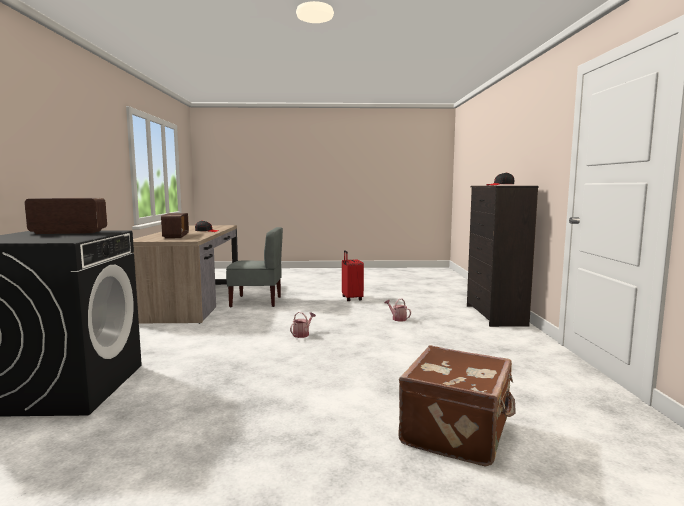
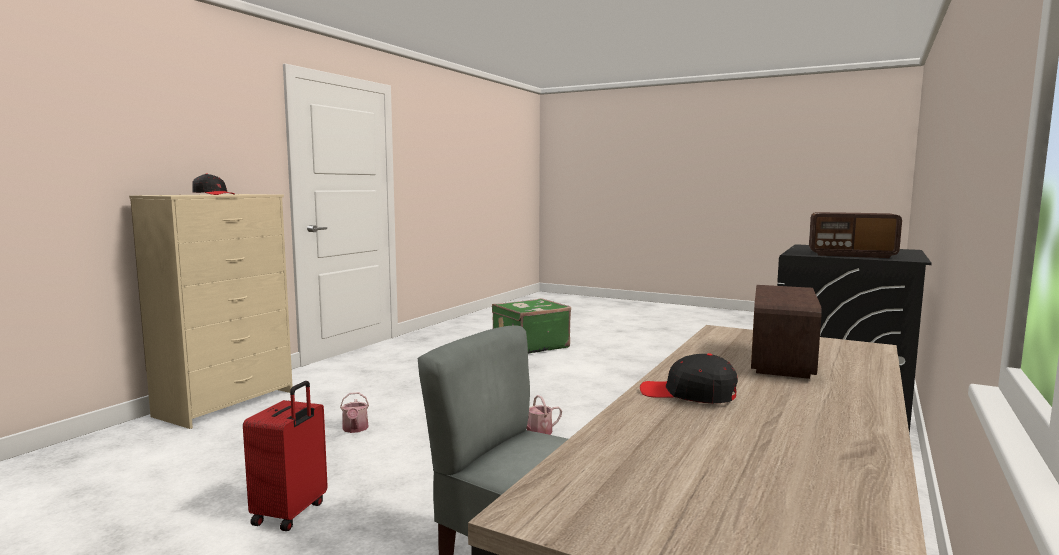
camera: 150 degrees left, 0 degrees up
(458, 432) = (529, 346): brown suitcase -> green suitcase
(495, 315) = (227, 404): black dresser -> beige dresser

